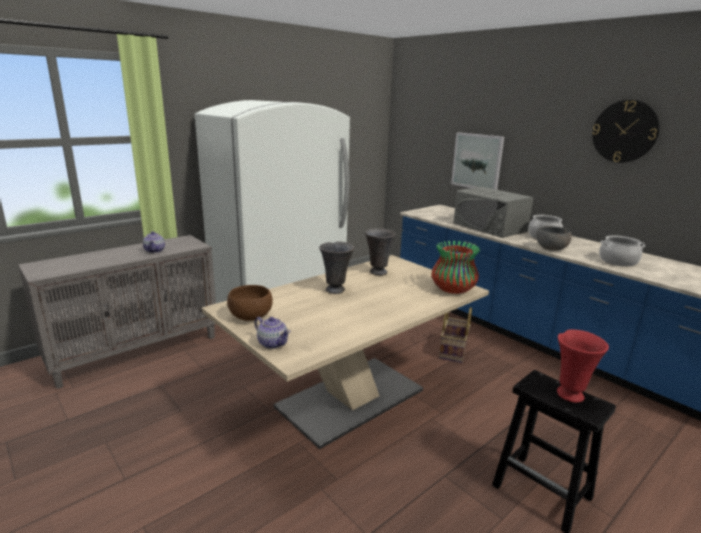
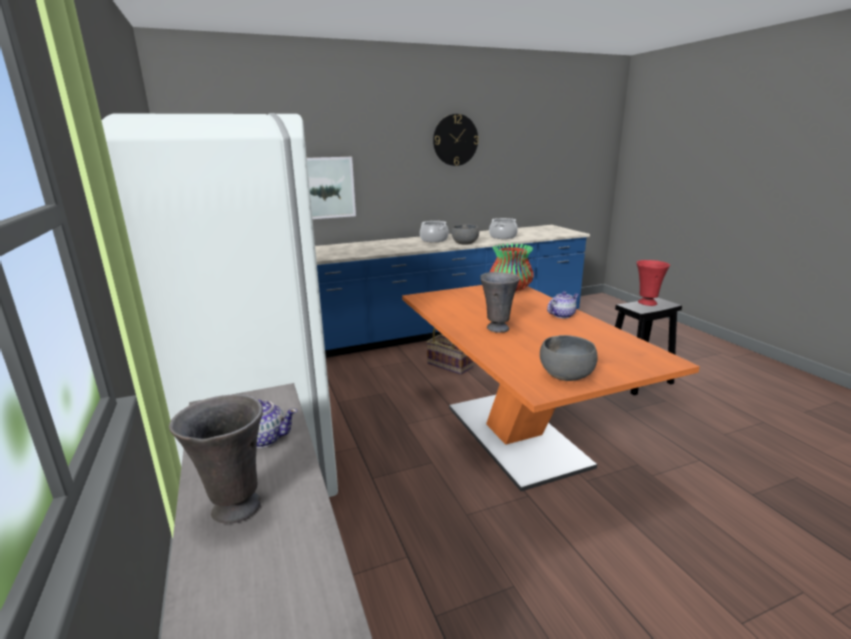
camera: 70 degrees left, 0 degrees up
(251, 316) = (566, 375): brown bowl -> grey bowl
(272, 343) = (635, 367): teapot -> teapot (561, 315)
(350, 398) = (515, 435): beige dining table -> orange dining table
(377, 272) = (453, 306): grey vase -> grey vase (234, 509)
(489, 227) = (392, 247): grey microwave -> none

